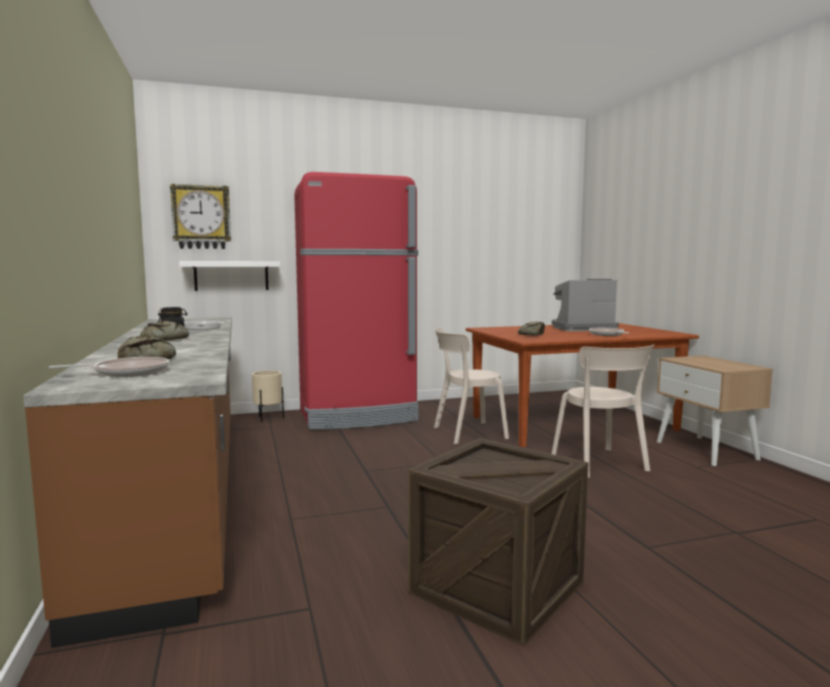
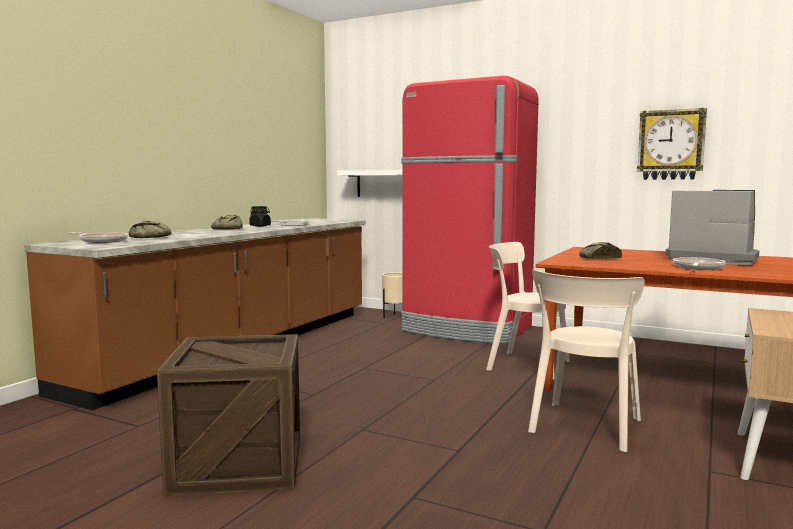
camera: 45 degrees right, 0 degrees up
(201, 217) = (364, 132): wall clock -> wall clock (671, 145)

